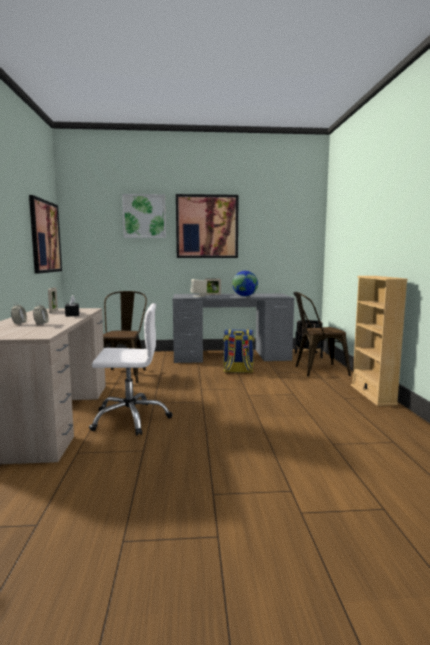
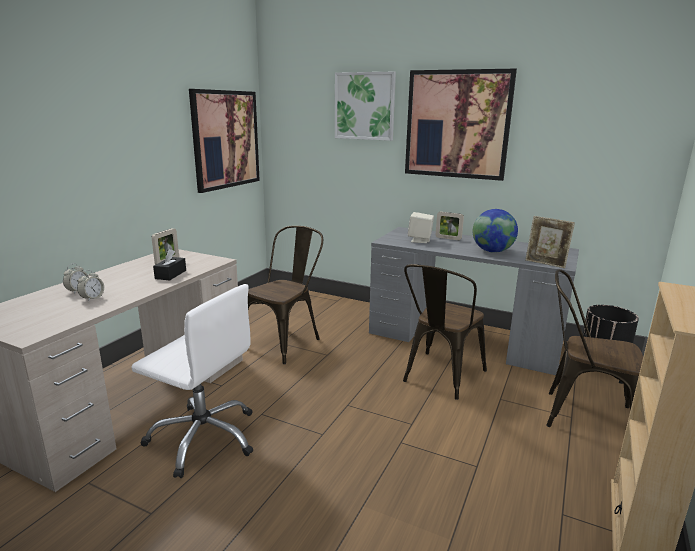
camera: 30 degrees right, 10 degrees up
(238, 371) = (440, 378): backpack -> brown chair
(277, 297) = (545, 264): none -> picture frame

